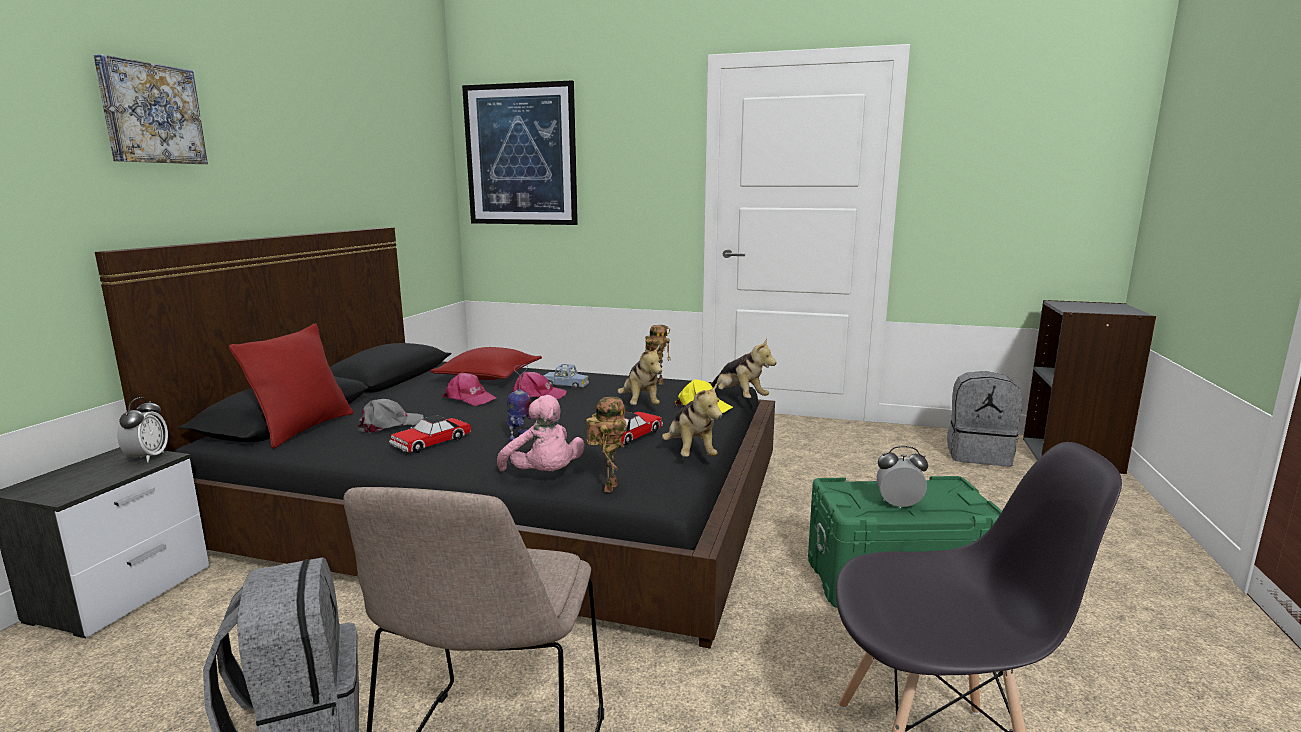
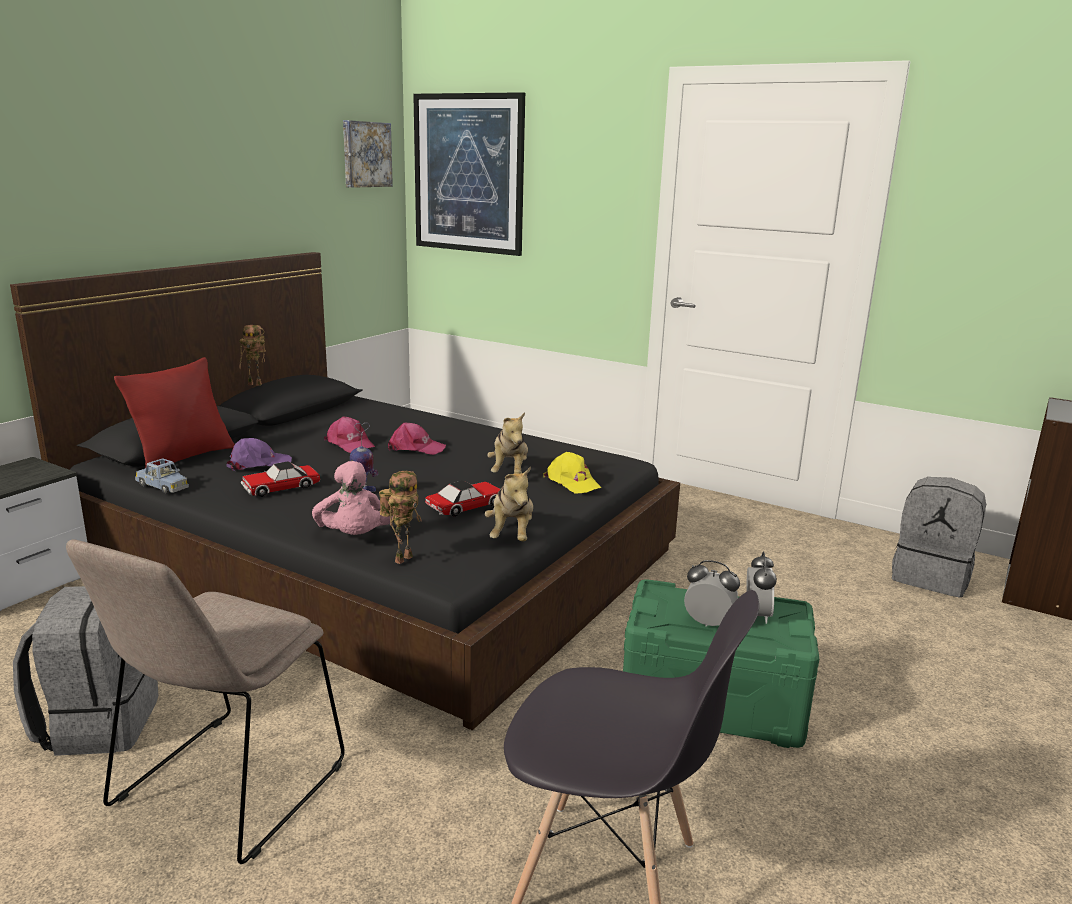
camera: 15 degrees right, 5 degrees up
(148, 457) = (43, 471): alarm clock -> alarm clock (756, 615)
(150, 114) = (65, 154): picture -> picture (365, 154)
(389, 425) = (258, 464): grey cap -> purple cap
(489, 376) = (386, 420): red pillow -> none
(565, 385) = (453, 439): blue toy car -> blue toy car (163, 486)
(657, 383) = (549, 448): toy robot -> toy robot (256, 384)
(738, 398) = (620, 477): plush toy -> none

